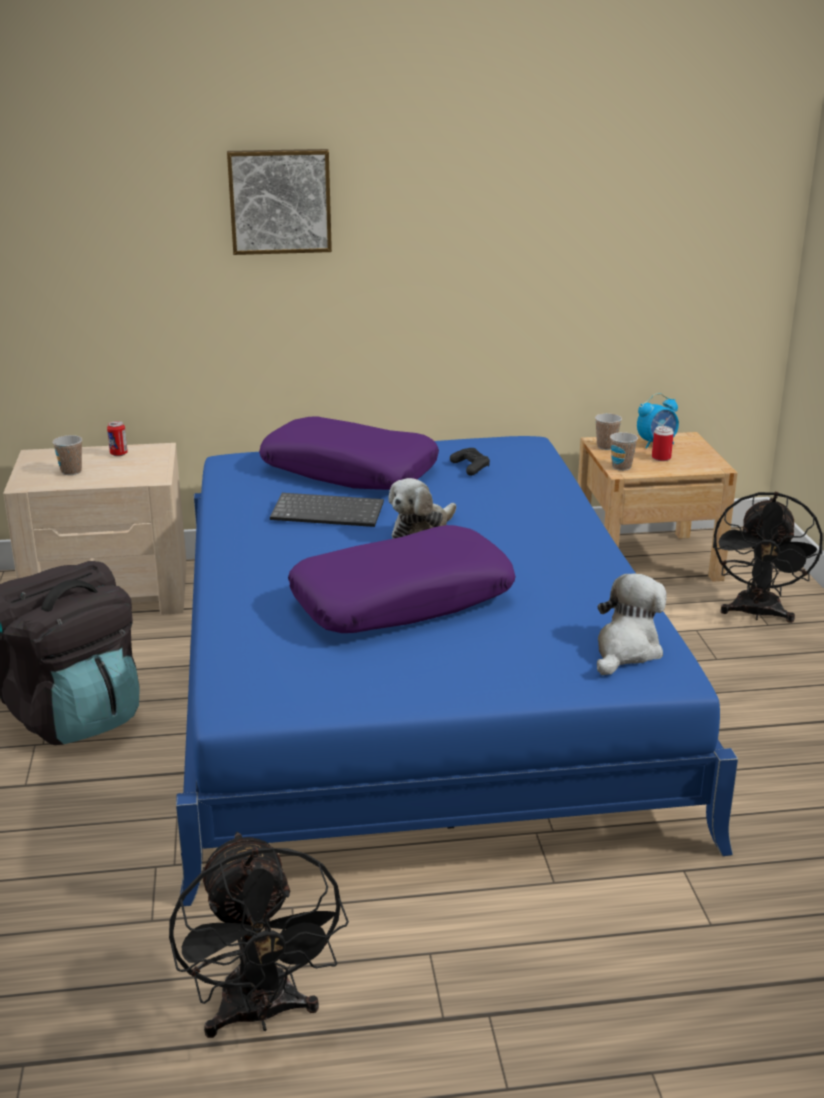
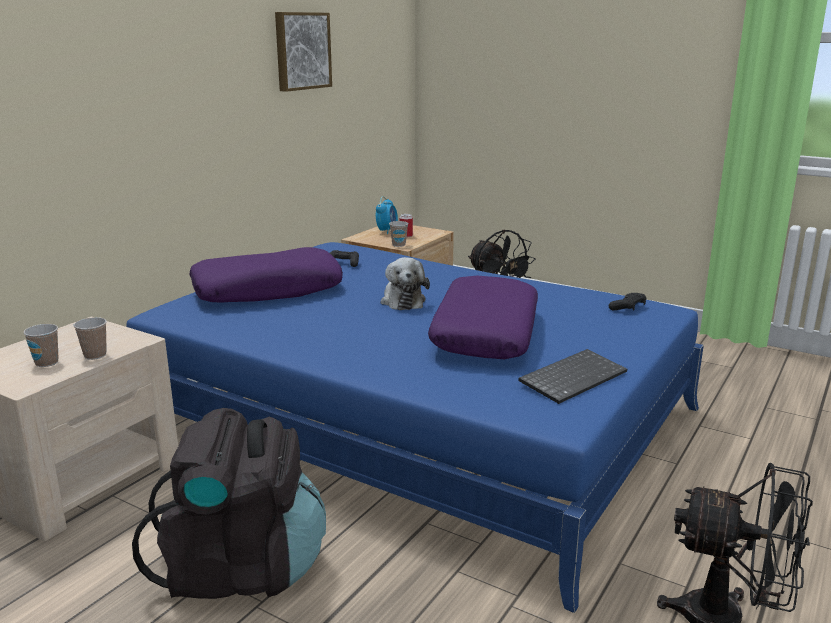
camera: 50 degrees left, 5 degrees down
(119, 454) = (60, 338): can -> none
(280, 201) = (149, 72): picture -> picture (301, 51)
(329, 512) = (322, 312): keyboard -> keyboard (572, 377)
(606, 446) = (366, 239): cup -> cup (95, 355)
(626, 650) = (628, 307): plush toy -> black game controller

